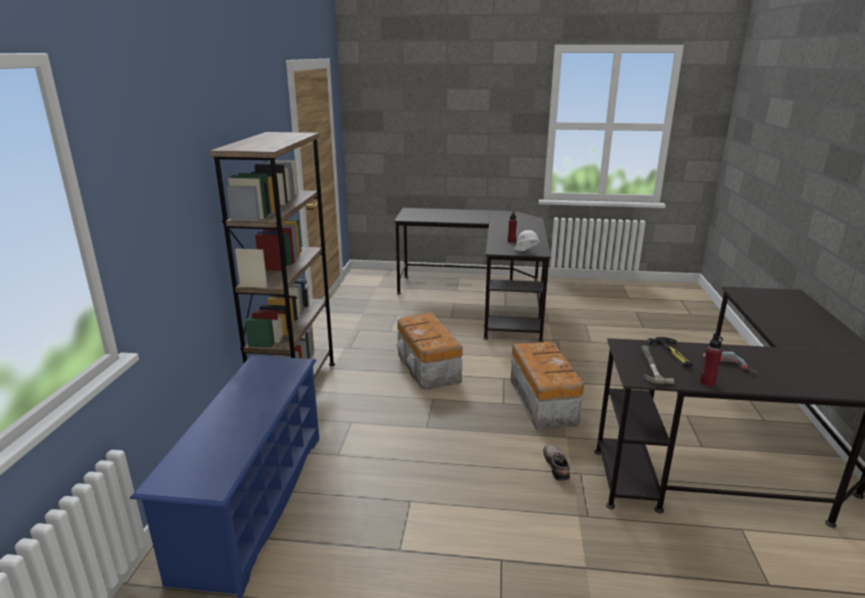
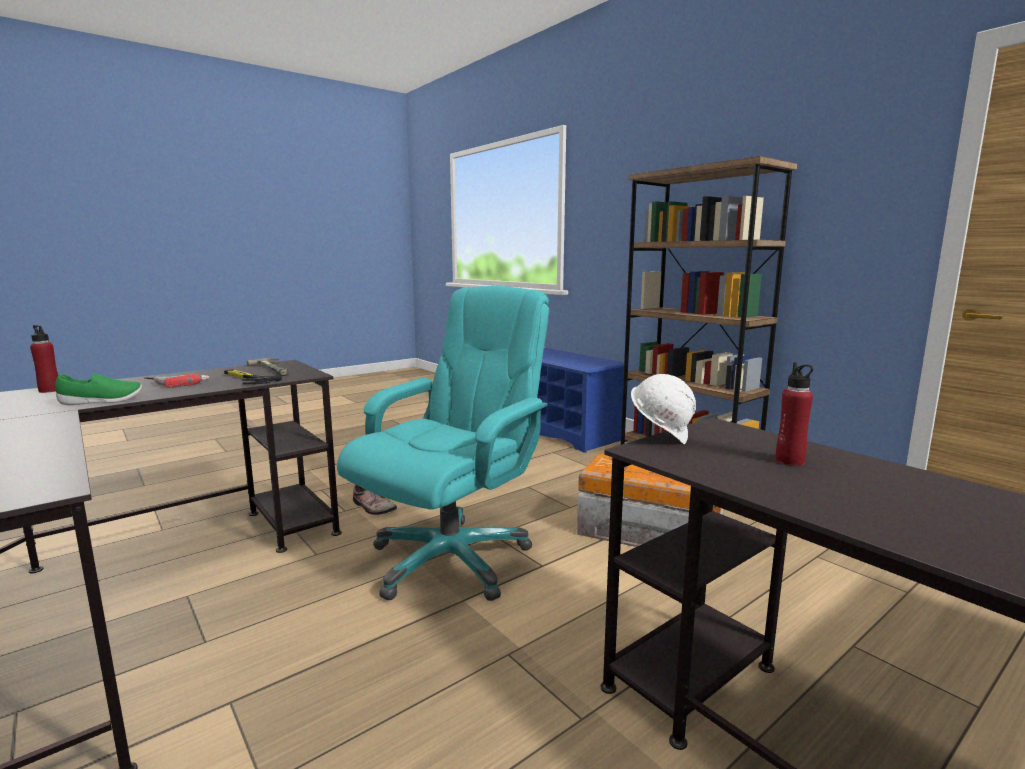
camera: 135 degrees right, 10 degrees down
(543, 401) = (451, 559): storage box -> turquoise office chair
(707, 382) = (210, 371): red bottle -> red bottle (50, 390)
(768, 351) = (101, 401): none -> green shoe

